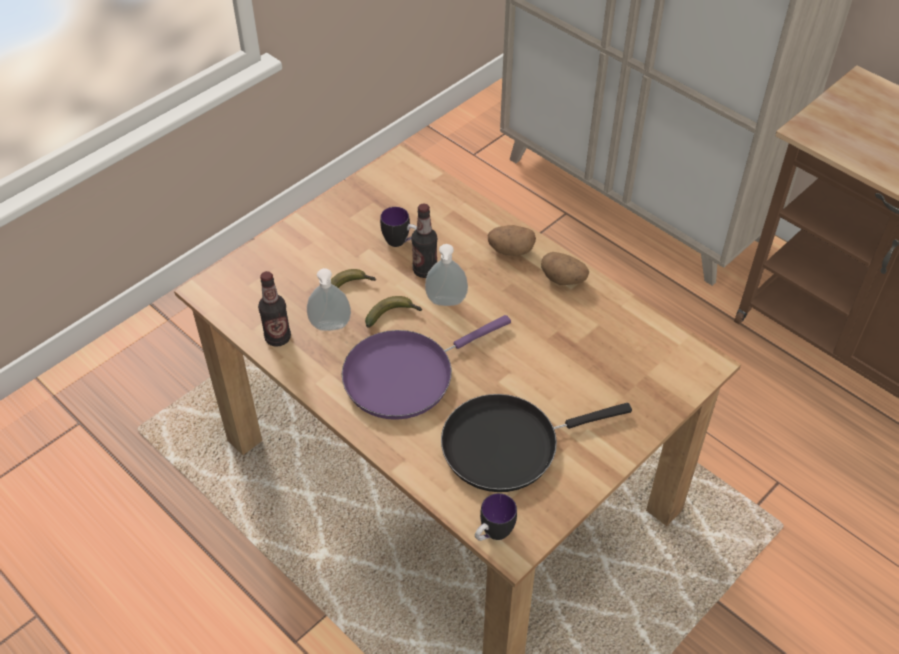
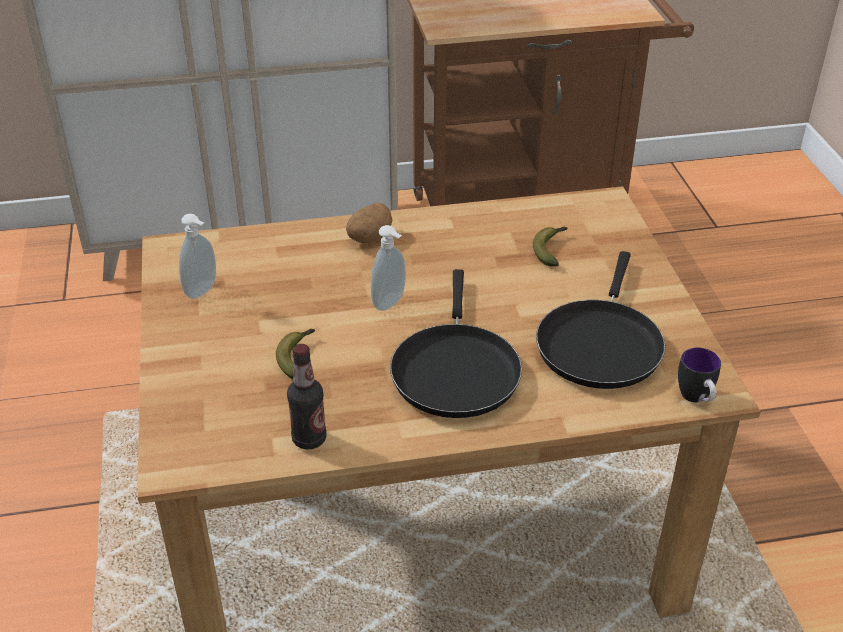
camera: 55 degrees left, 10 degrees down
(330, 328) = (337, 393): soap dispenser -> soap dispenser (203, 291)
(393, 315) = (368, 343): banana -> banana (551, 249)
(401, 242) = (277, 296): mug -> none
(405, 375) = (455, 370): purple frying pan -> black frying pan
(425, 270) = (333, 298): bottle -> none
(563, 279) = (438, 225): potato -> none

